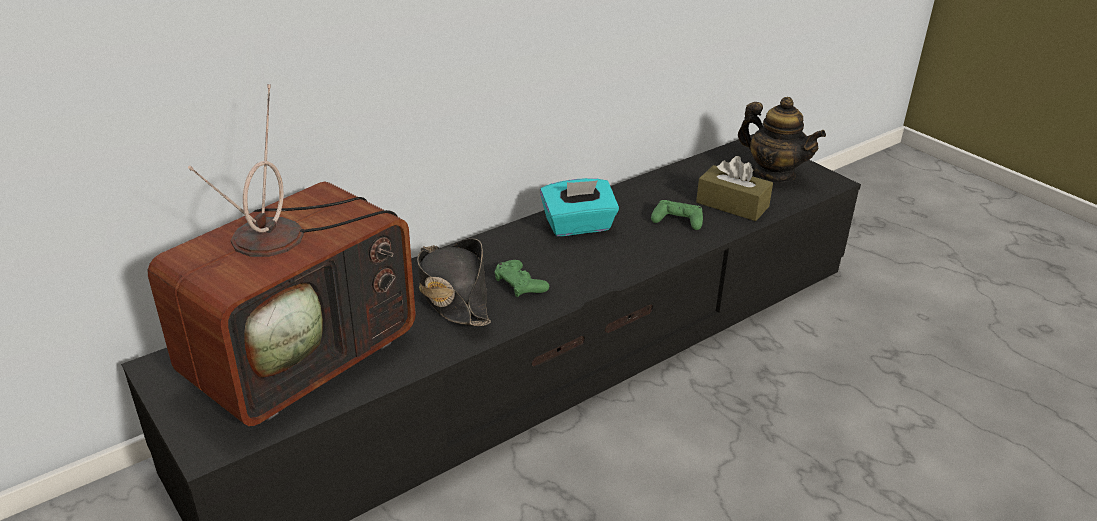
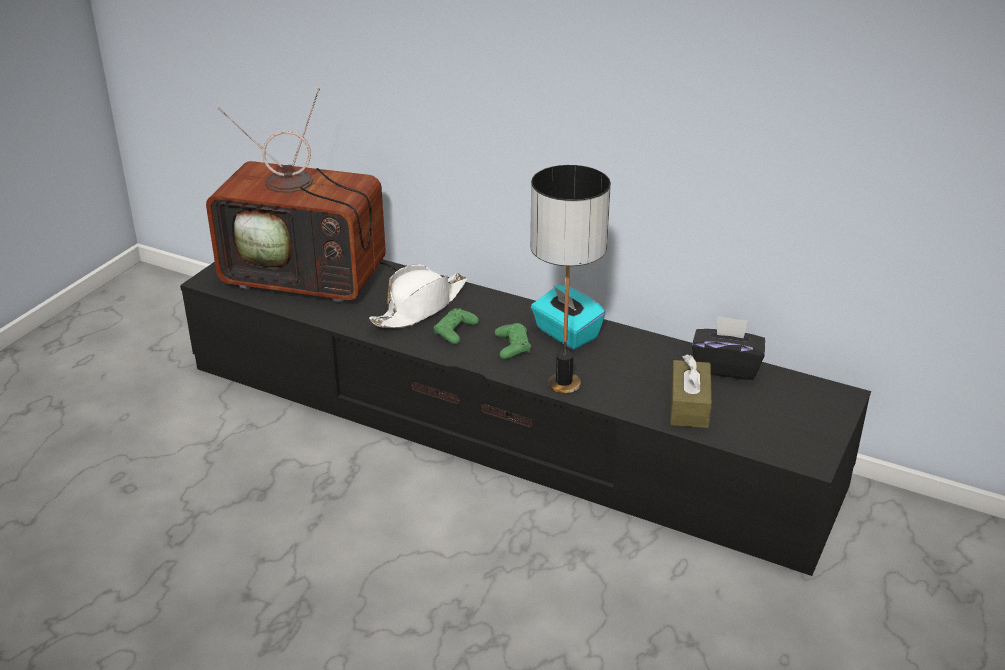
camera: 65 degrees right, 0 degrees up
(452, 293) = (420, 307): black hat -> white hat
(660, 251) = (563, 383): none -> table lamp
(677, 220) = (626, 381): green game controller -> green game controller (512, 346)
(687, 173) = (725, 367): none -> black tissue box
(774, 174) = (785, 420): teapot -> none

